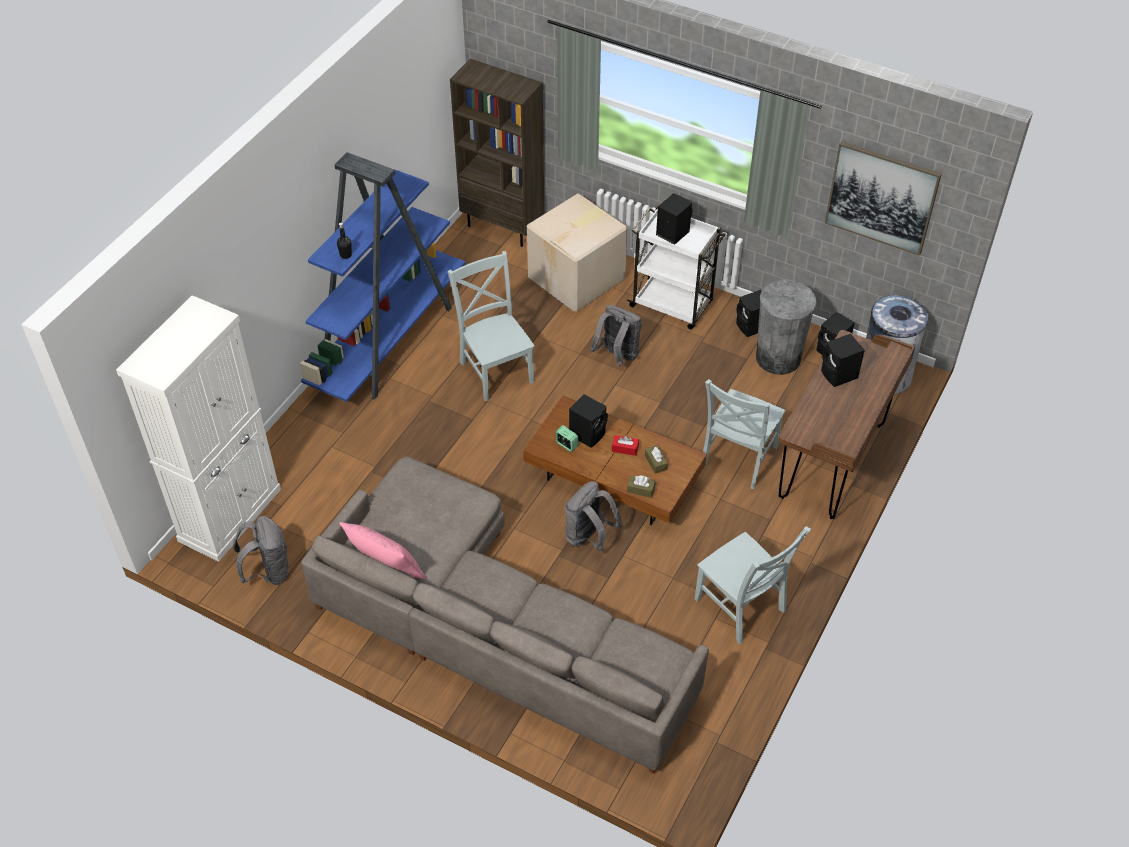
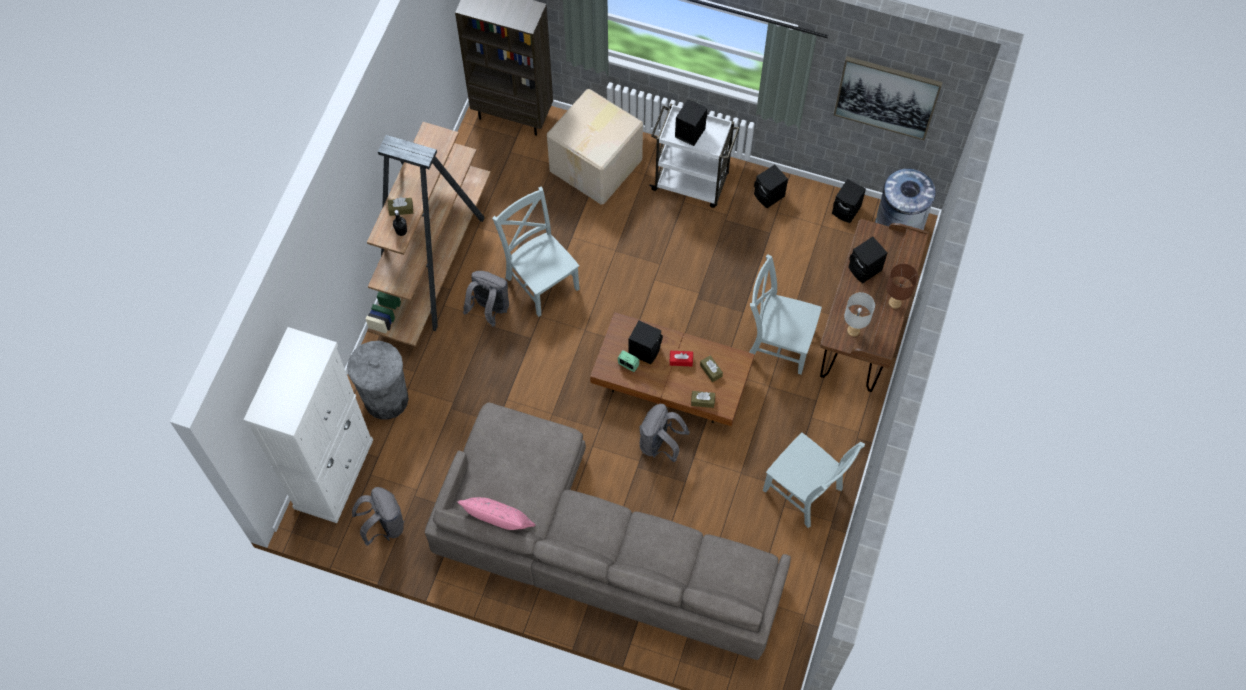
camera: 10 degrees left, 15 degrees up
(351, 237) = (401, 209): none -> brown tissue box
(389, 339) = (433, 262): blue bookcase -> brown bookcase
(617, 356) = (650, 248): grey backpack -> grey backpack (489, 309)
(737, 459) = (778, 342): grey chair -> grey chair turned 90 degrees clockwise
(778, 358) = (798, 227): grey trash can -> grey trash can (386, 399)
(817, 429) = (853, 330): none -> grey table lamp
(866, 406) = (894, 302): none -> brown table lamp

